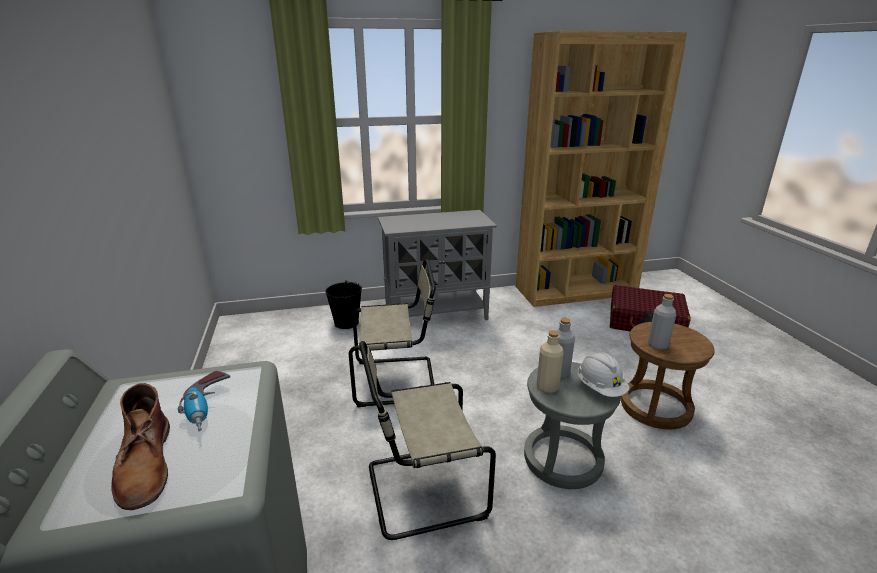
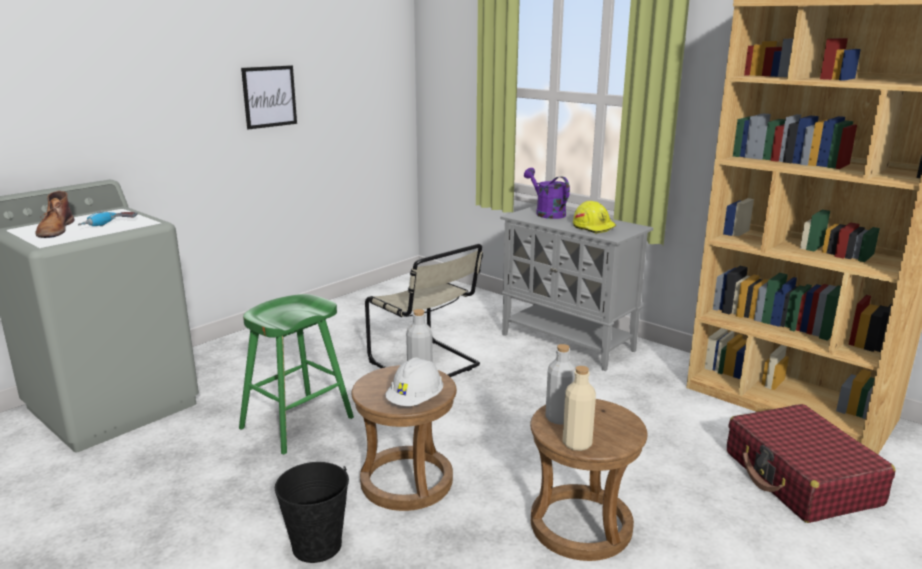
camera: 55 degrees right, 5 degrees down
(116, 165) = (269, 96): none -> picture
(145, 464) = (55, 229): brown boot -> brown boot turned 45 degrees counterclockwise
(346, 323) = (483, 312): black bucket -> black bucket (316, 545)
(404, 221) = (546, 213): none -> purple watering can
(421, 490) = (296, 423): beige chair -> green stool
(457, 220) = (594, 227): none -> yellow hard hat
(547, 387) = (386, 376): beige bottle -> beige bottle (577, 443)
(562, 459) = (406, 481): grey stool -> brown stool

